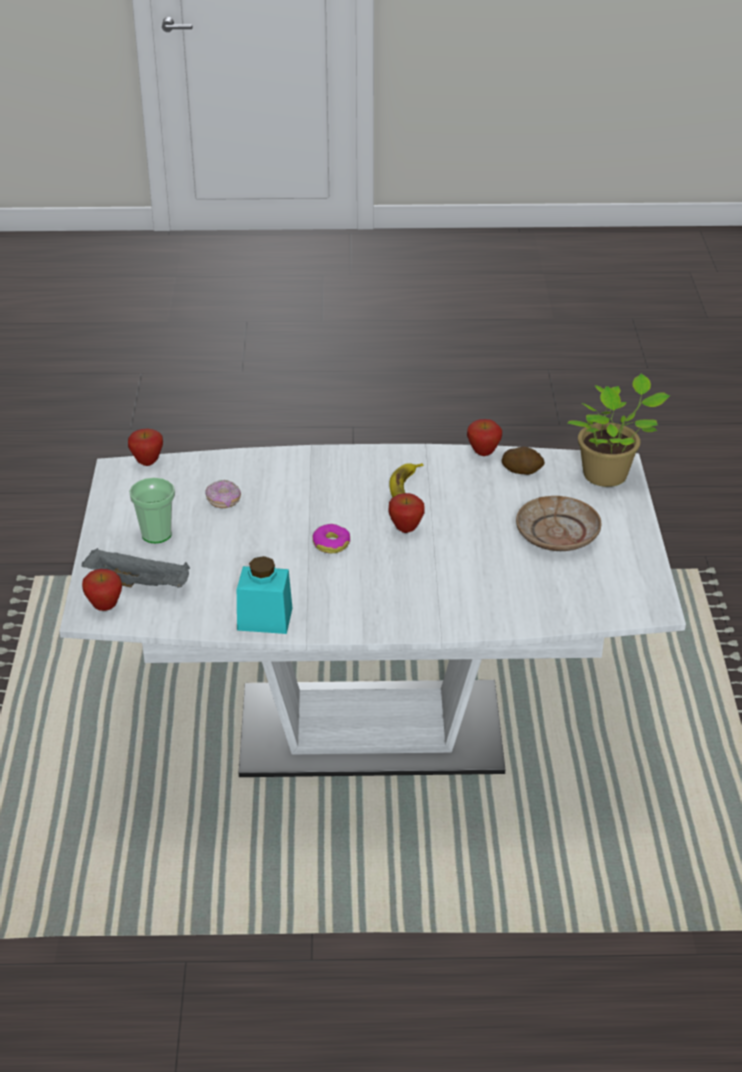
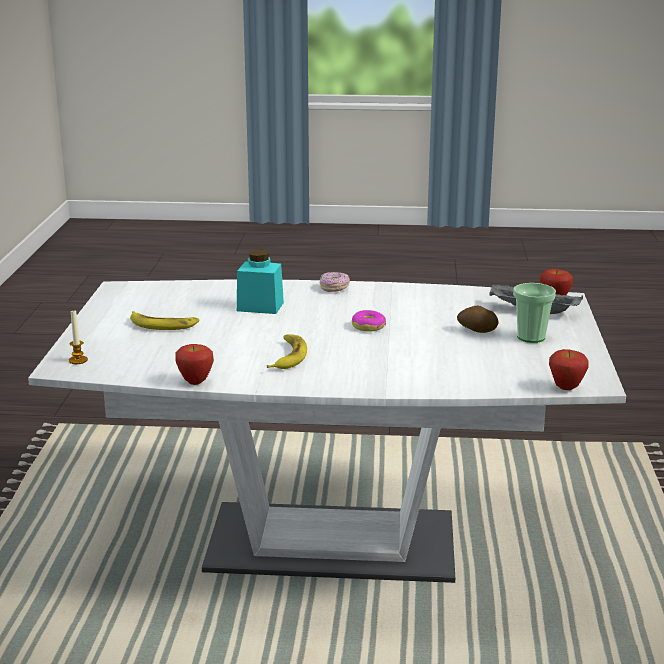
camera: 175 degrees left, 15 degrees down
(223, 501) = (473, 356): donut -> donut (334, 288)
(265, 619) = (424, 292): turquoise jar -> turquoise jar (260, 306)
(406, 529) = (298, 332): apple -> none
(522, 470) = (163, 367): potato -> potato (477, 330)
(557, 534) = (163, 325): beige plate -> banana
(609, 475) = (78, 360): potted plant -> candle

